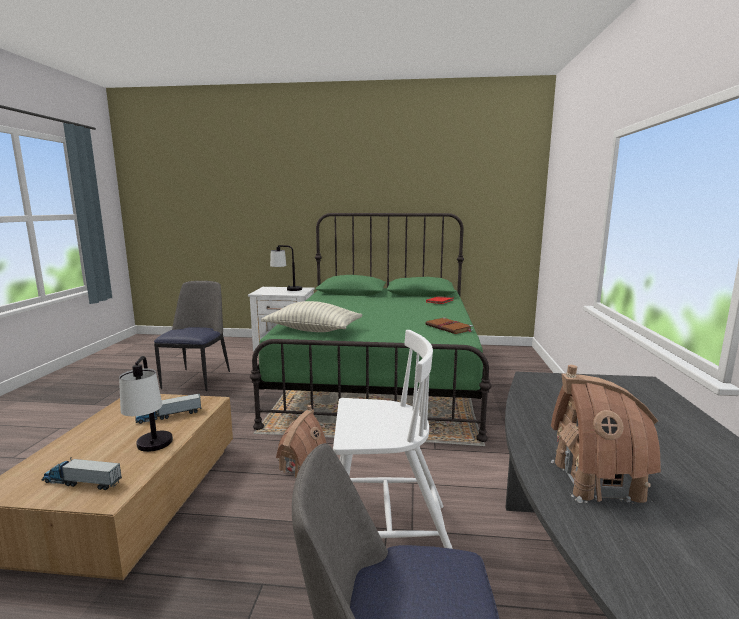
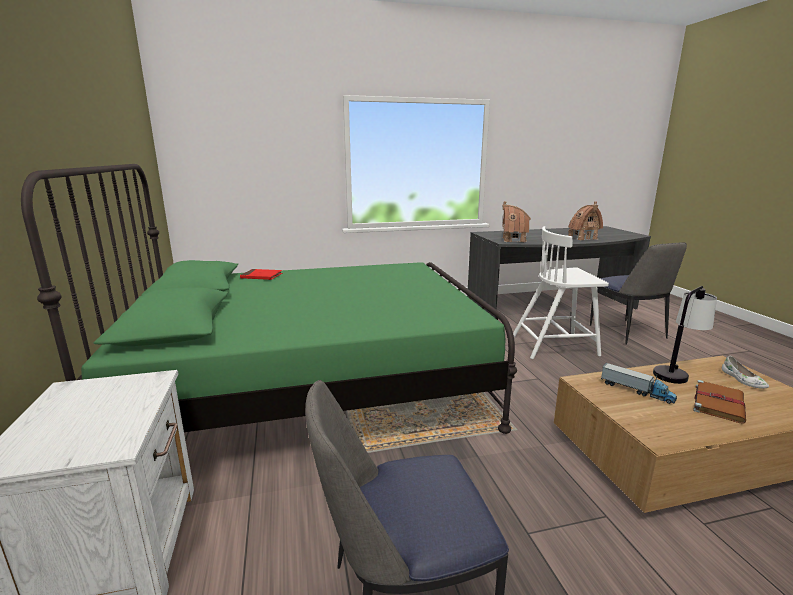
camera: 110 degrees left, 5 degrees up
(82, 482) = (742, 379): toy truck -> white shoe
(287, 290) = (82, 409): table lamp -> none
(300, 466) = (533, 386): toy house -> toy house (513, 240)
(313, 330) = (445, 306): pillow -> none
(387, 536) = (555, 345): white chair -> white chair turned 75 degrees counterclockwise
(449, 328) = (382, 268): brown book -> brown book (718, 403)

